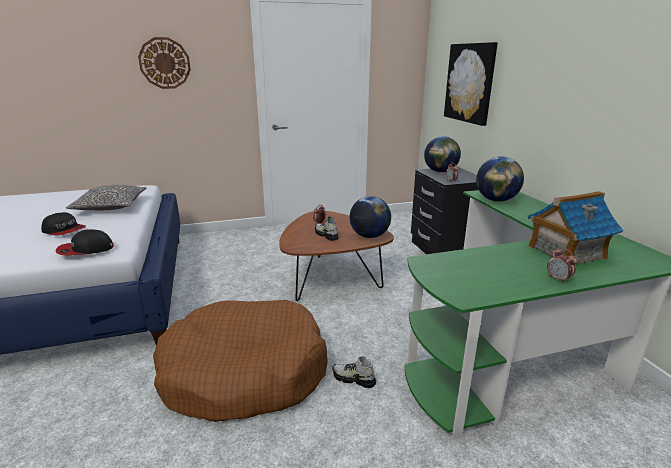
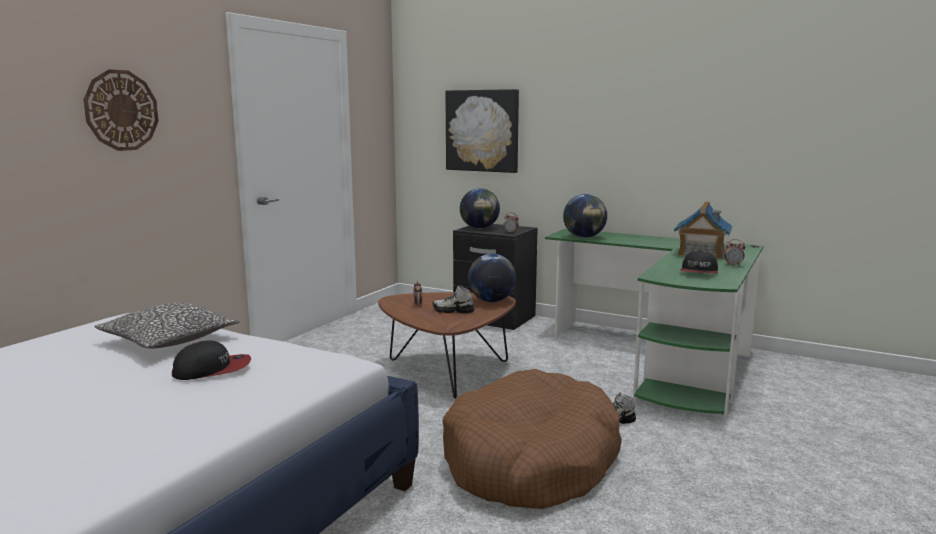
camera: 45 degrees left, 10 degrees down
(85, 249) = (317, 370): cap -> cap (699, 272)

